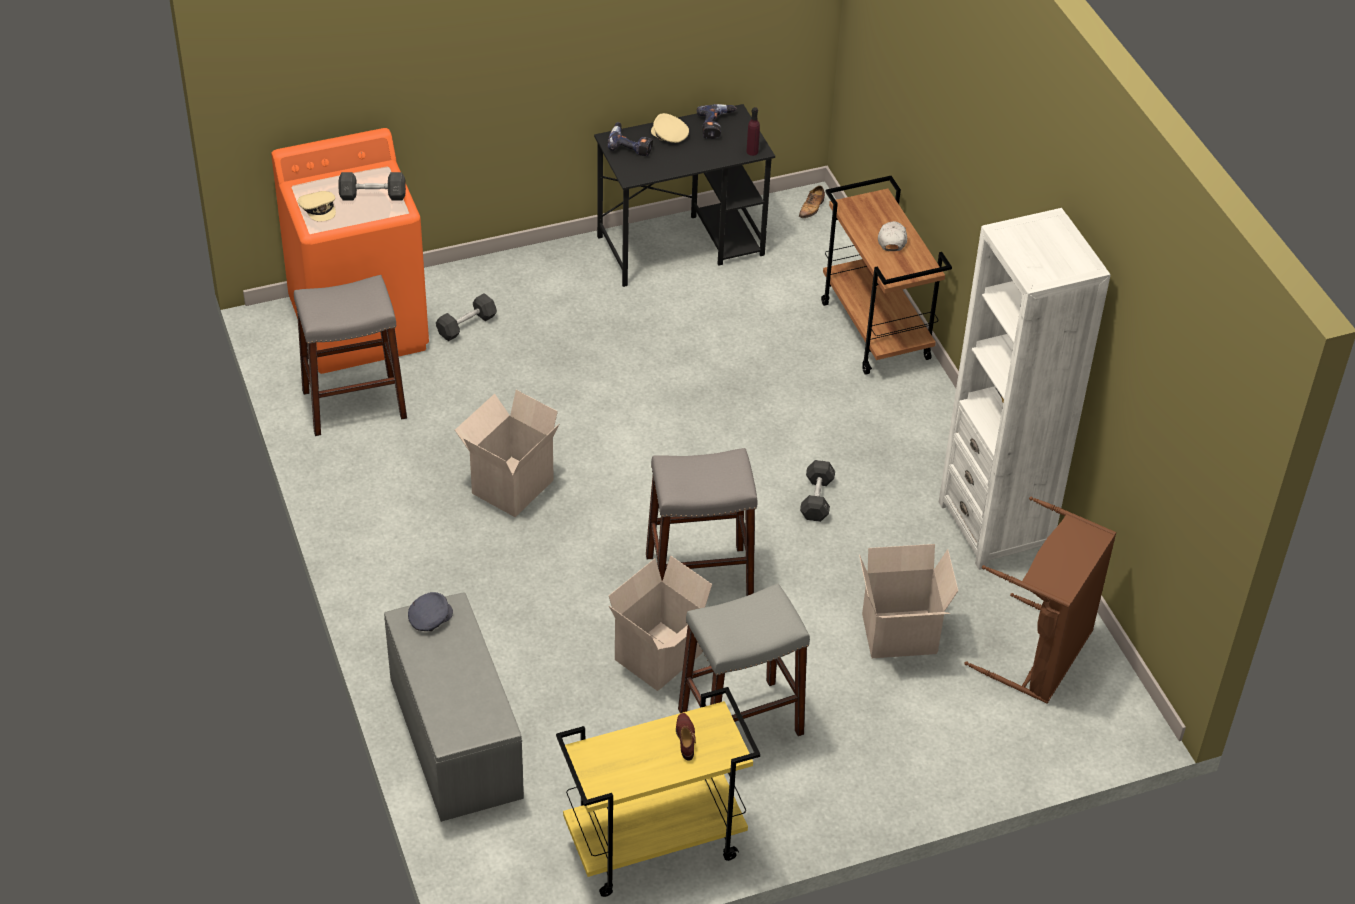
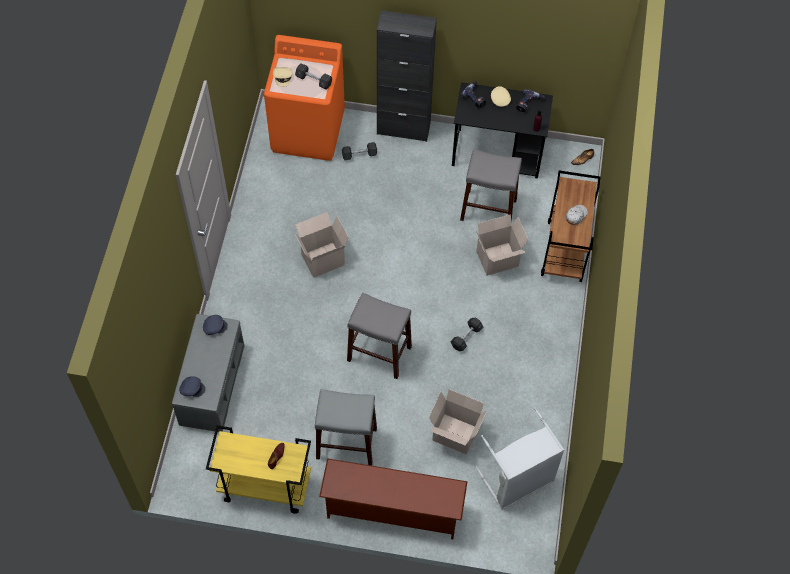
camera: 30 degrees right, 15 degrees up
(354, 404) = (277, 177): grey stool -> grey stool (488, 210)
(456, 721) = (192, 388): none -> grey cap
(511, 266) = (403, 128): none -> black cabinet
(659, 658) = (331, 389): cardboard box -> cardboard box (497, 260)
(885, 784) = (392, 512): none -> brown shoe rack
(995, 526) = (546, 396): white bookcase -> none
(1042, 655) = (518, 481): brown laundry basket -> grey laundry basket

